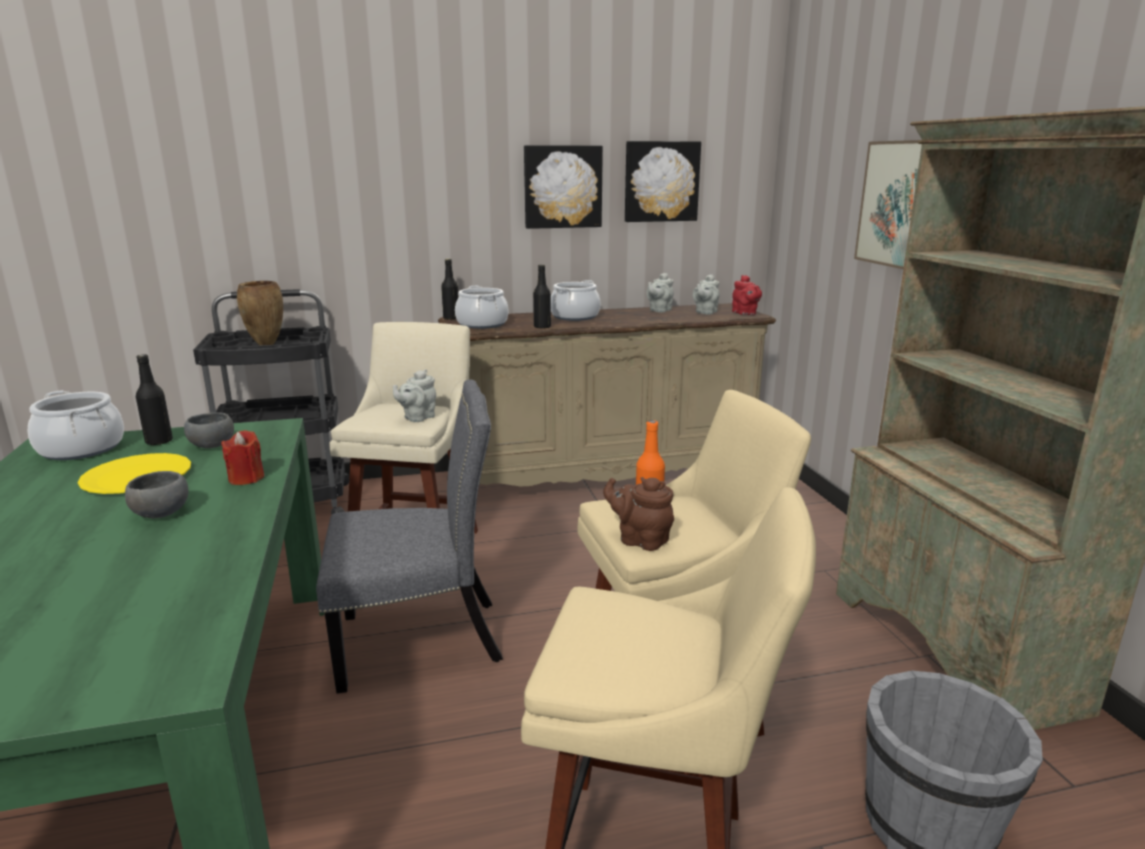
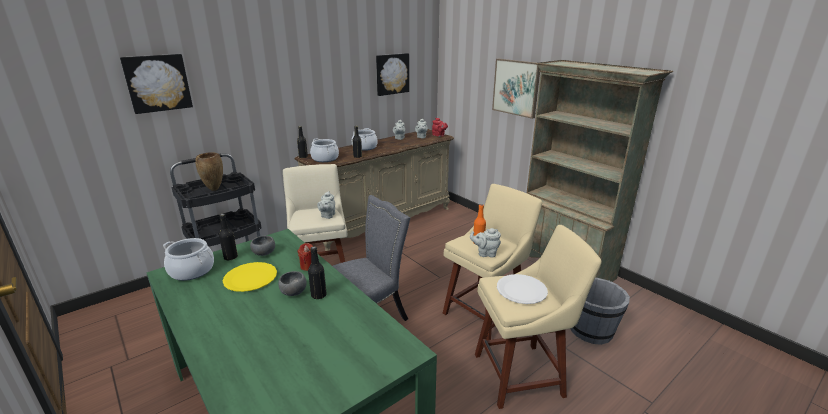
camera: 25 degrees left, 5 degrees up
(190, 528) = (318, 295): none -> black bottle
(562, 187) = (348, 81): picture -> picture (157, 83)
(638, 637) = (521, 290): none -> white plate
(640, 540) = (485, 253): brown teapot -> grey teapot

